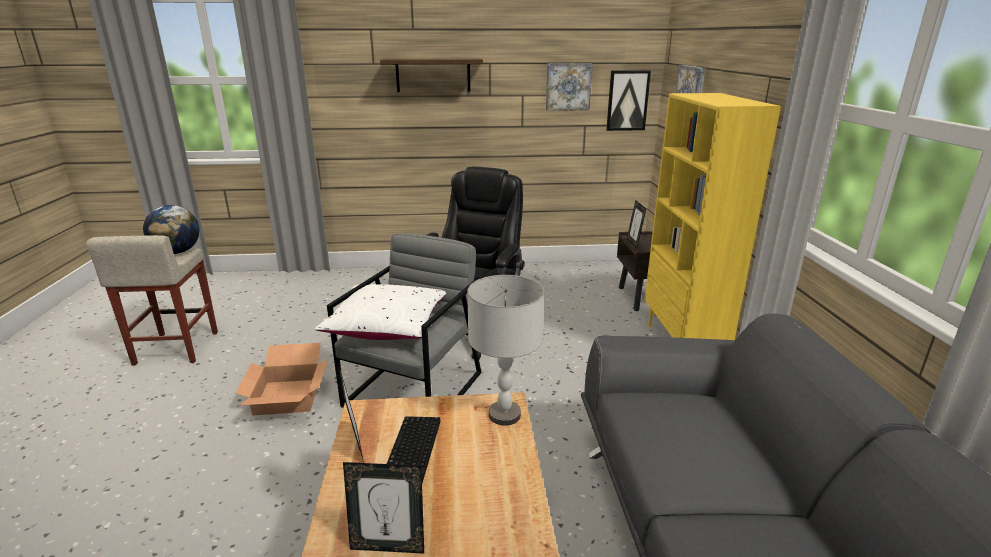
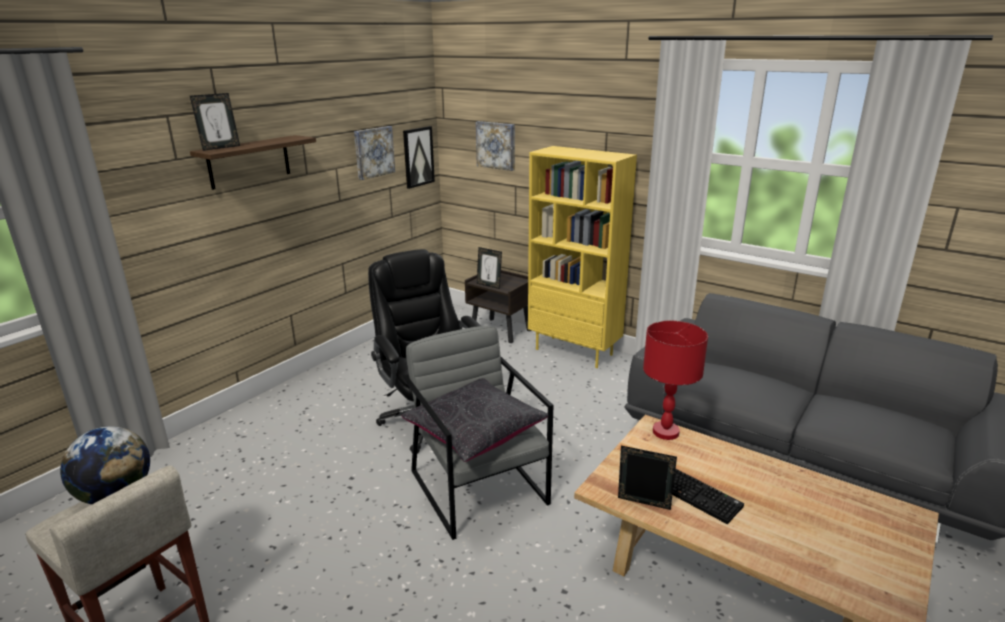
camera: 50 degrees left, 0 degrees up
(287, 396) = (388, 569): cardboard box -> none
(387, 326) = (475, 432): white pillow -> black pillow
(388, 546) = (766, 527): picture frame -> picture frame (220, 147)
(504, 414) = (665, 432): grey table lamp -> red table lamp

